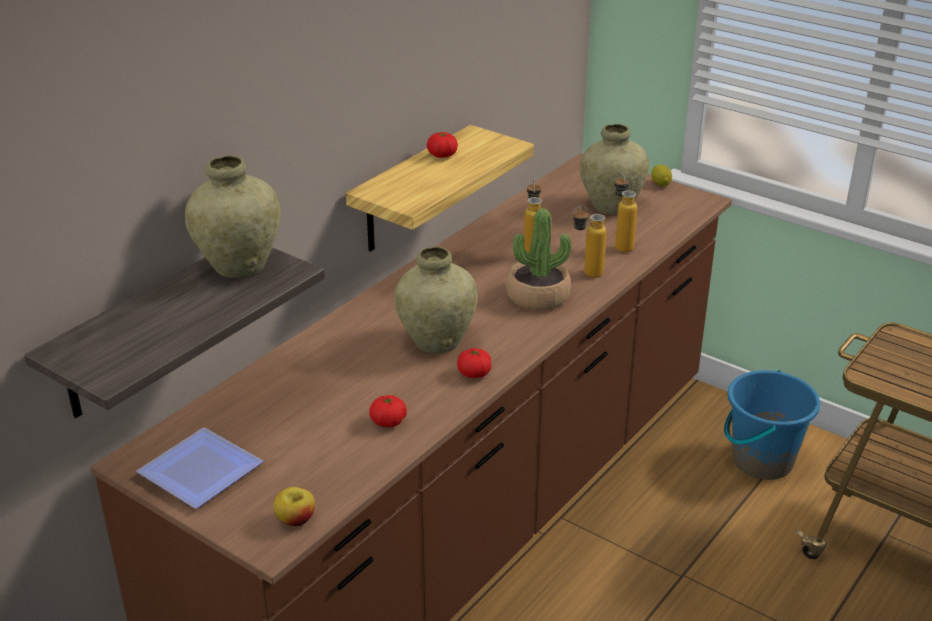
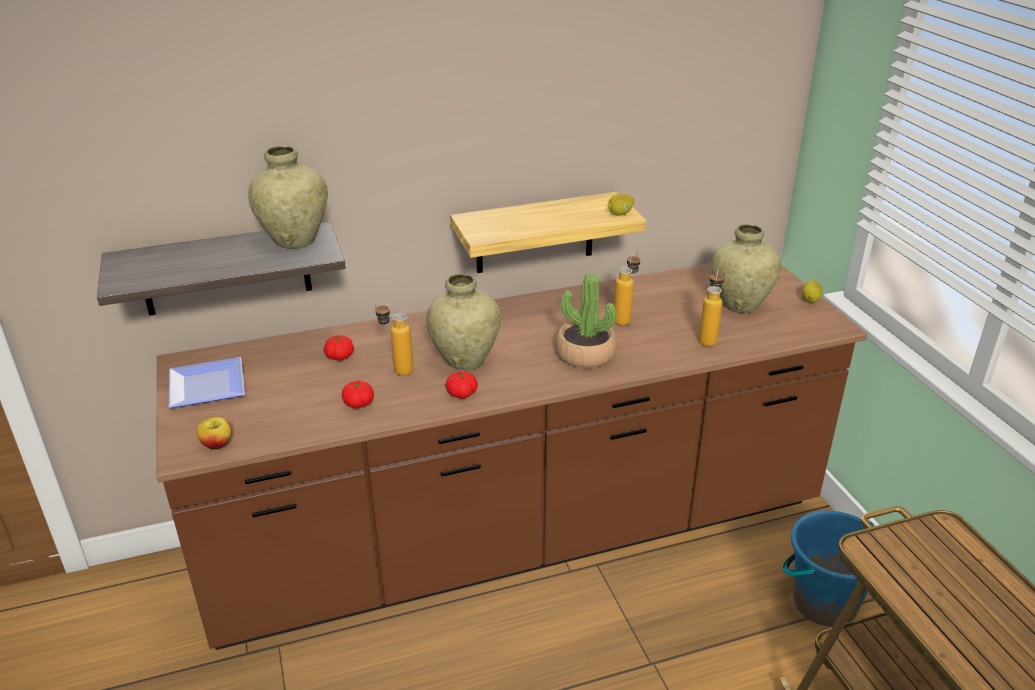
camera: 35 degrees right, 0 degrees up
(442, 155) = (559, 208): tomato -> tomato (340, 357)
(505, 145) = (620, 214): none -> lemon
(585, 274) = (647, 351): bottle -> bottle (396, 369)

